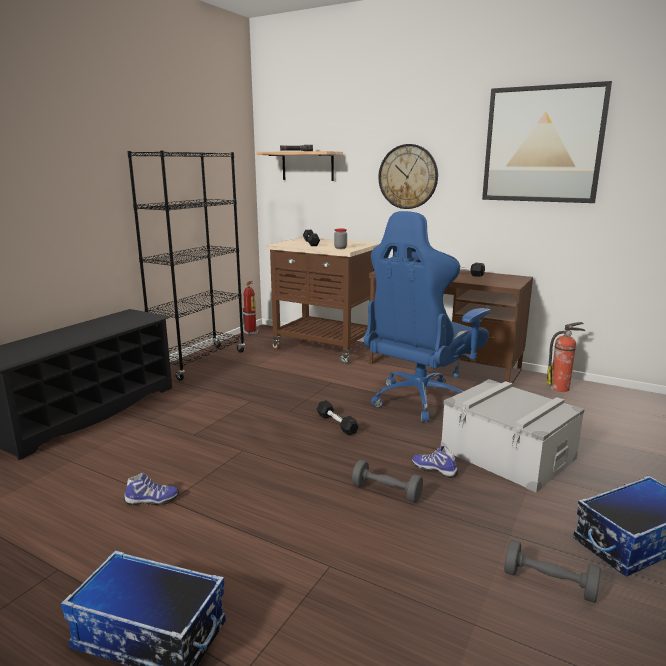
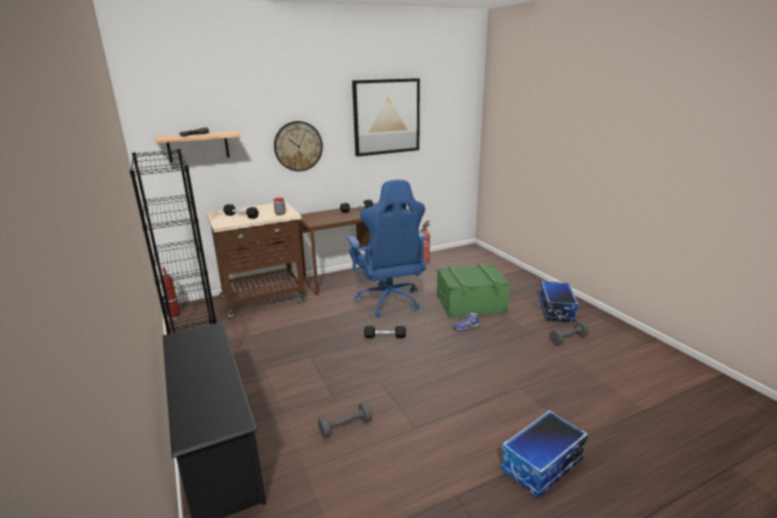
camera: 55 degrees left, 5 degrees up
(152, 501) = (407, 436): shoe -> none
(386, 491) = (473, 349): grey dumbbell -> grey dumbbell (345, 427)
(507, 454) = (471, 303): grey storage box -> green storage box

